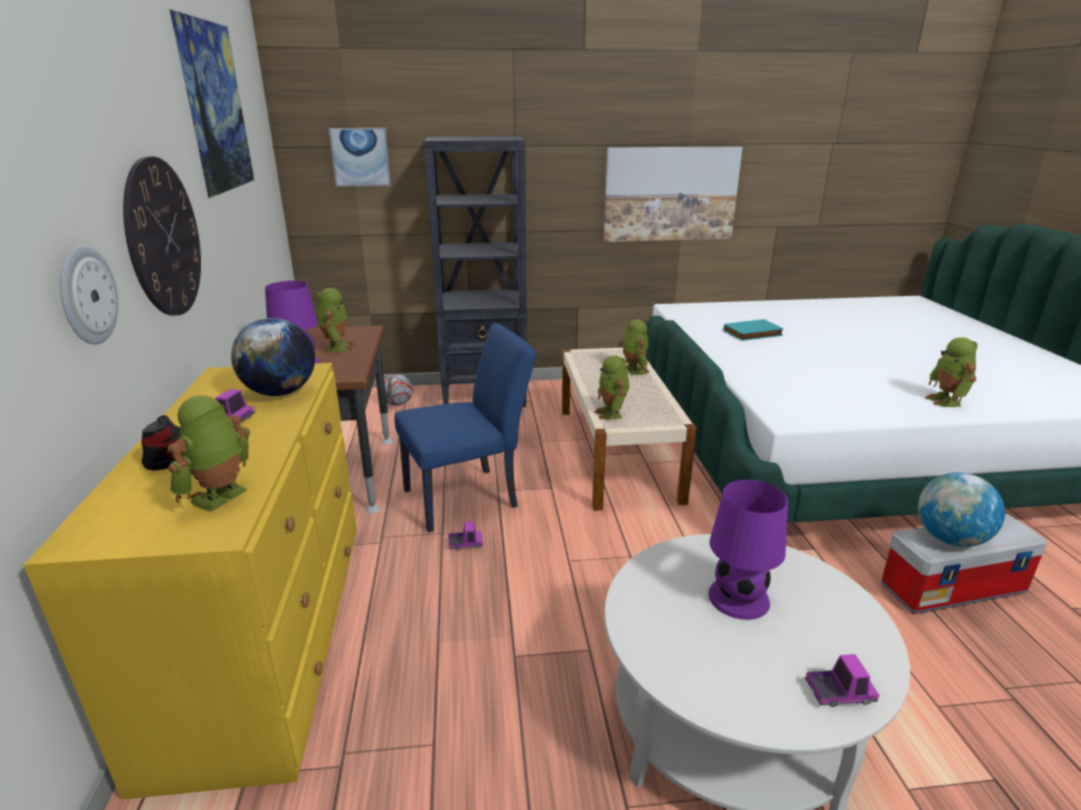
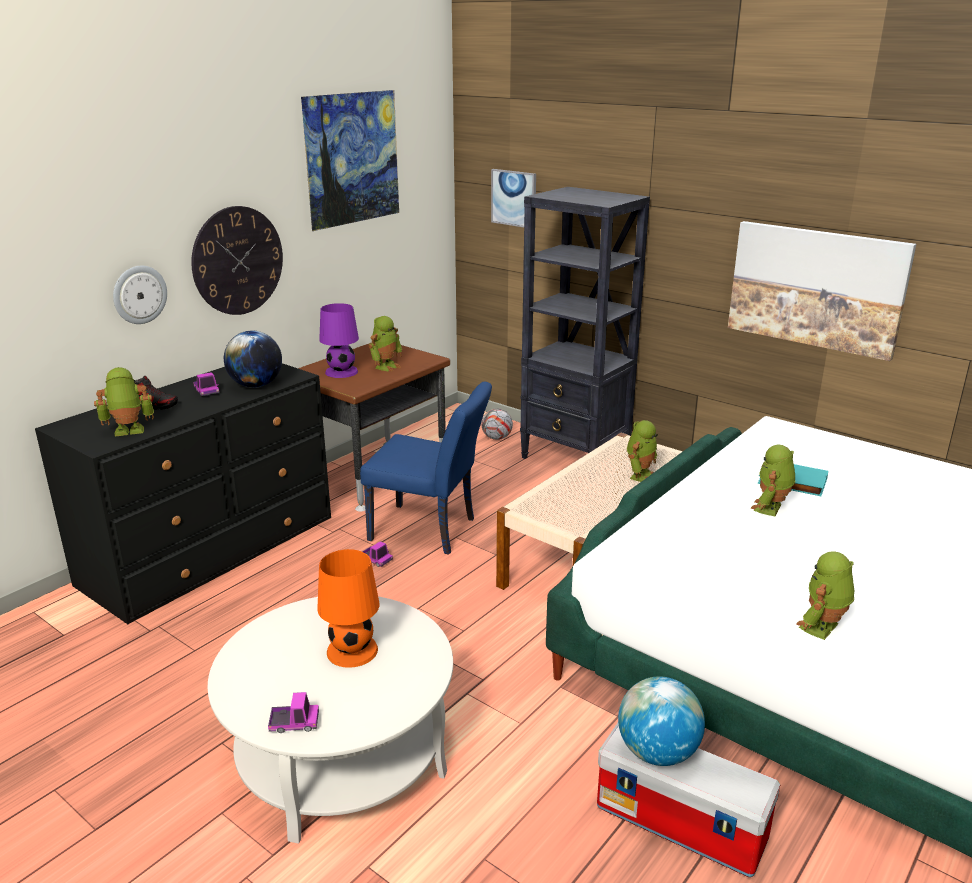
camera: 45 degrees right, 0 degrees up
(268, 632) = (211, 549): yellow dresser -> black dresser
(611, 413) = (539, 501): toy robot -> toy robot (771, 509)
(738, 598) = (351, 651): purple table lamp -> orange table lamp
(839, 693) = (294, 723): toy truck -> toy truck turned 45 degrees counterclockwise

